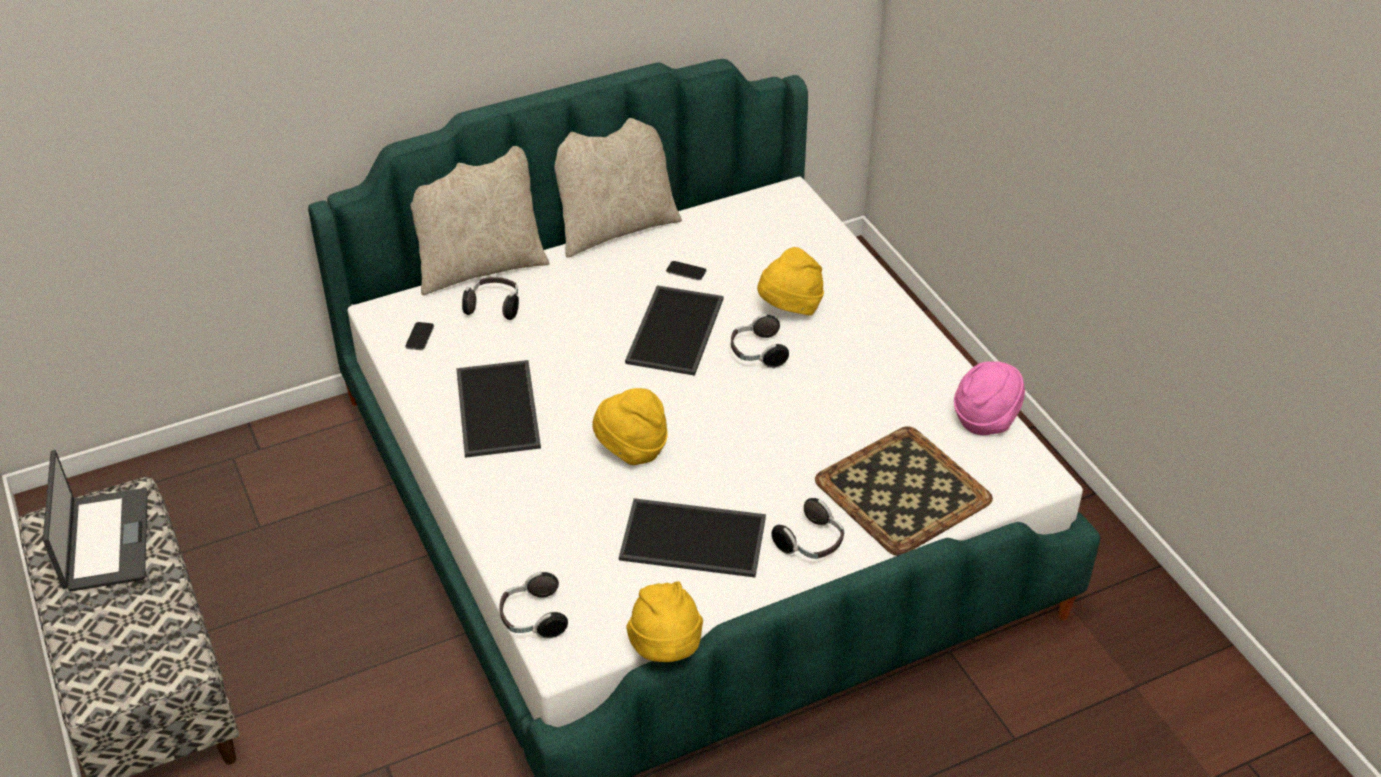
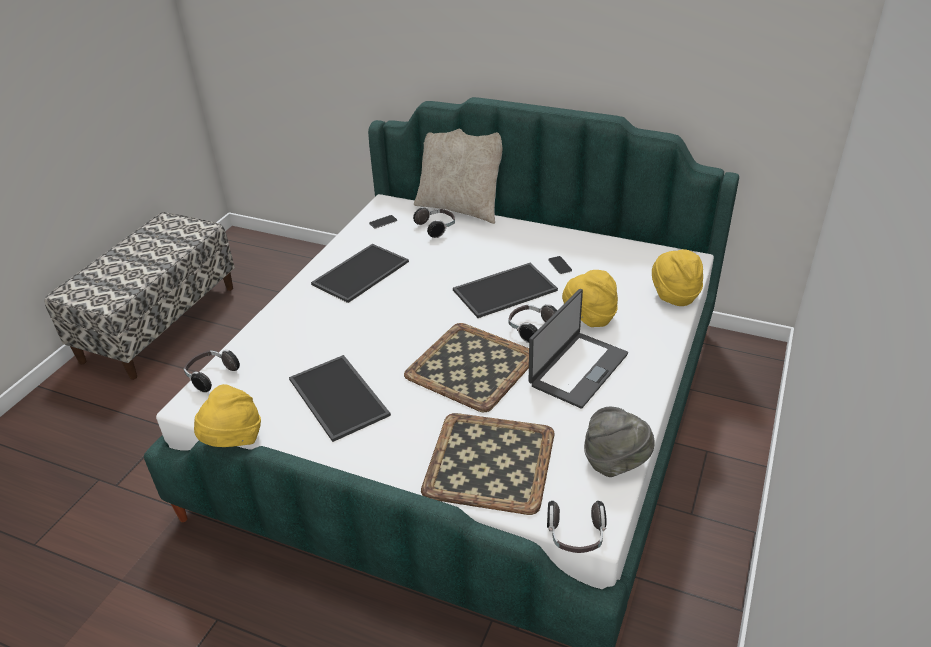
camera: 50 degrees right, 5 degrees down
(105, 541) = (168, 238): laptop -> laptop (577, 369)
(615, 227) = (556, 225): beige pillow -> none
(631, 449) = (386, 332): yellow hat -> yellow hat (674, 295)
(761, 425) = (470, 366): none -> tray
(811, 543) = (389, 449): headphones -> headphones (576, 536)
(985, 418) = (615, 461): pink hat -> grey hat

